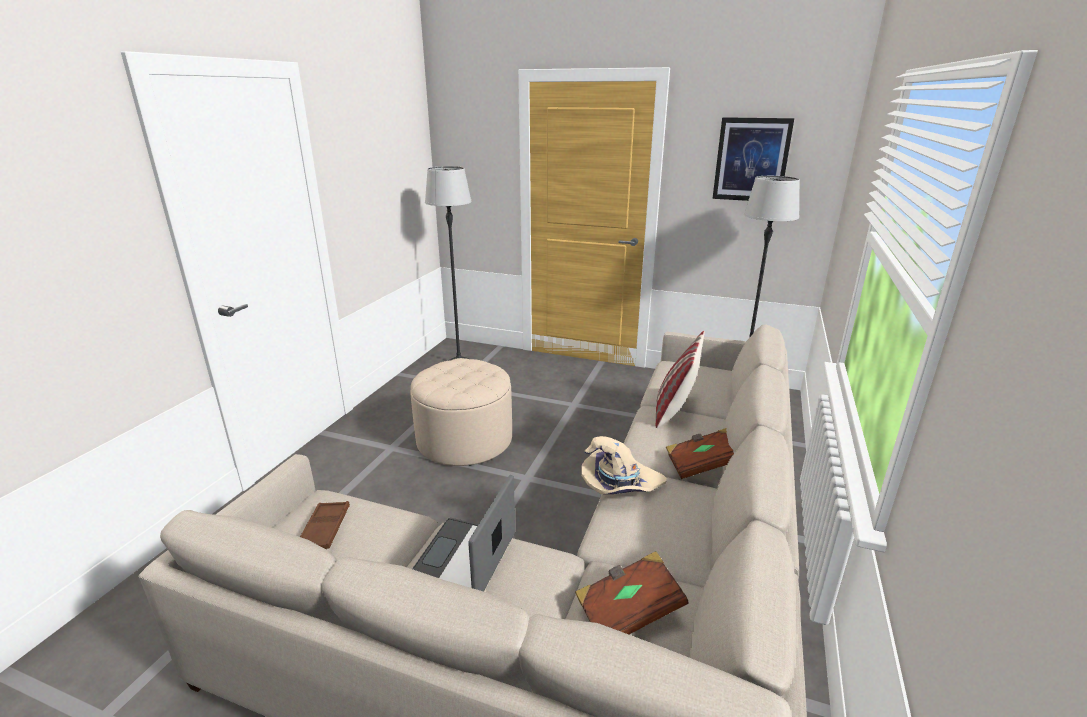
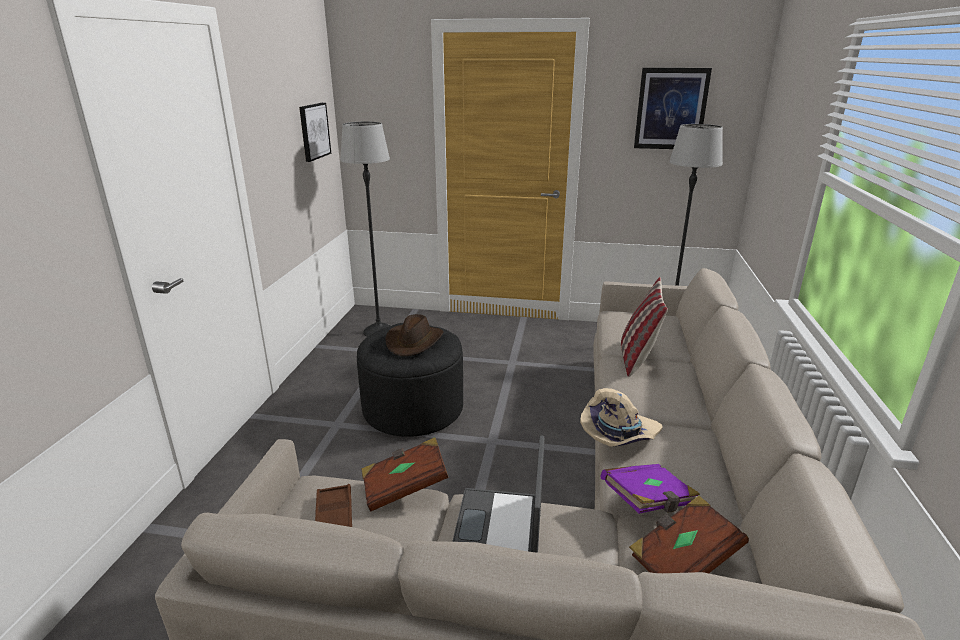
camera: 10 degrees left, 0 degrees up
(405, 174) = (314, 131): none -> picture
(464, 376) = (414, 342): none -> brown hat
(464, 440) = (413, 408): beige ottoman -> black ottoman
(619, 552) = (648, 502): none -> purple book
(703, 464) = (687, 408): brown book -> brown book (404, 487)

